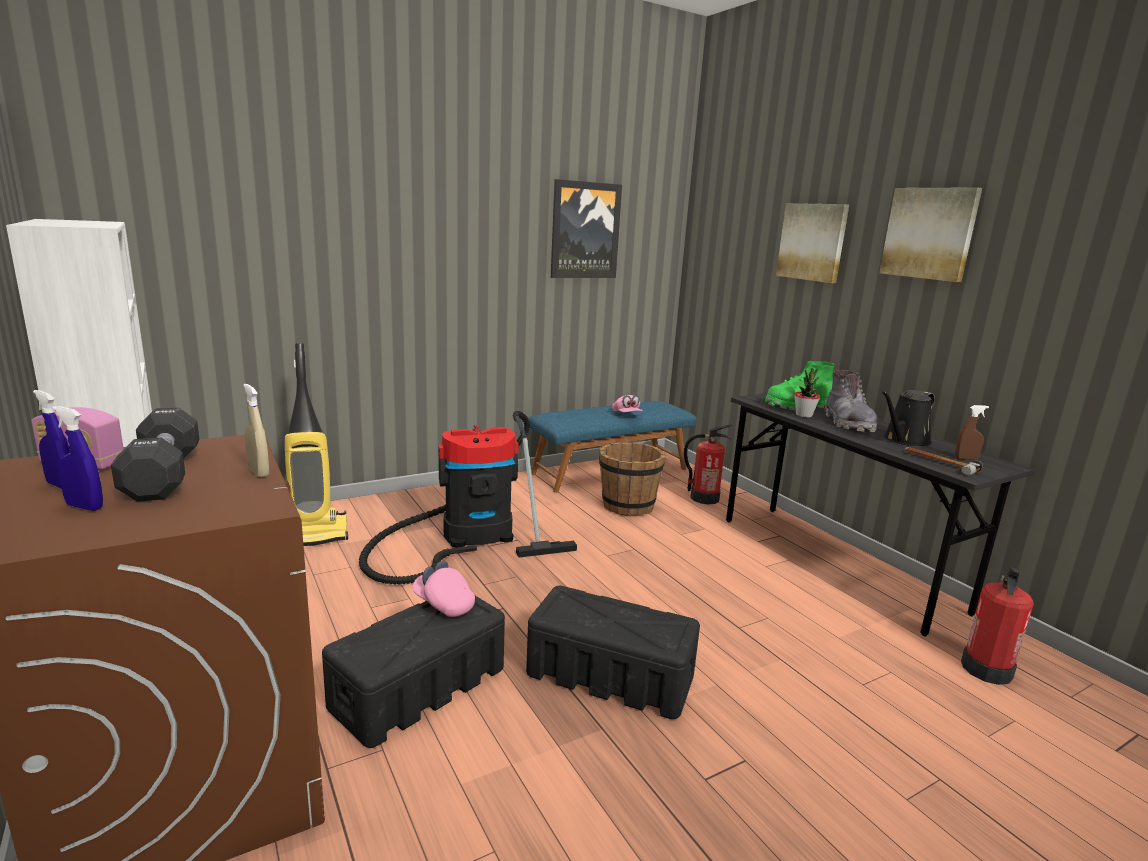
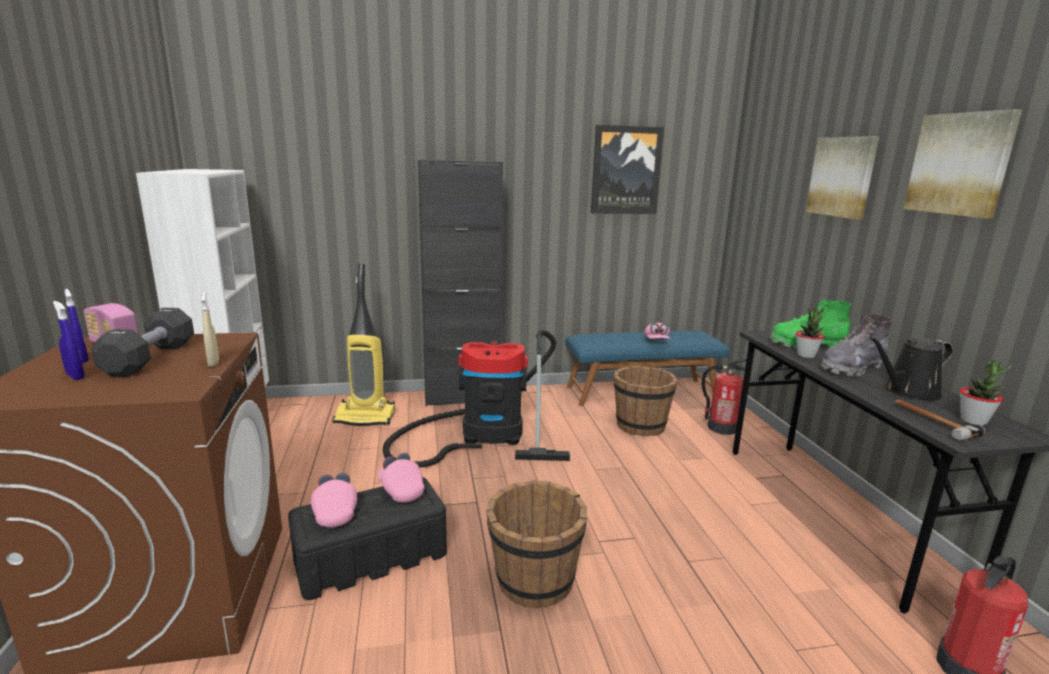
camera: 20 degrees right, 0 degrees up
(383, 639) = (335, 512): none -> pink cap
(418, 498) = (461, 397): none -> black cabinet
(609, 675) = (534, 581): black storage box -> brown bucket
(848, 423) = (851, 368): grey boot -> grey boot turned 45 degrees clockwise
(966, 459) = (973, 421): brown spray bottle -> potted plant

